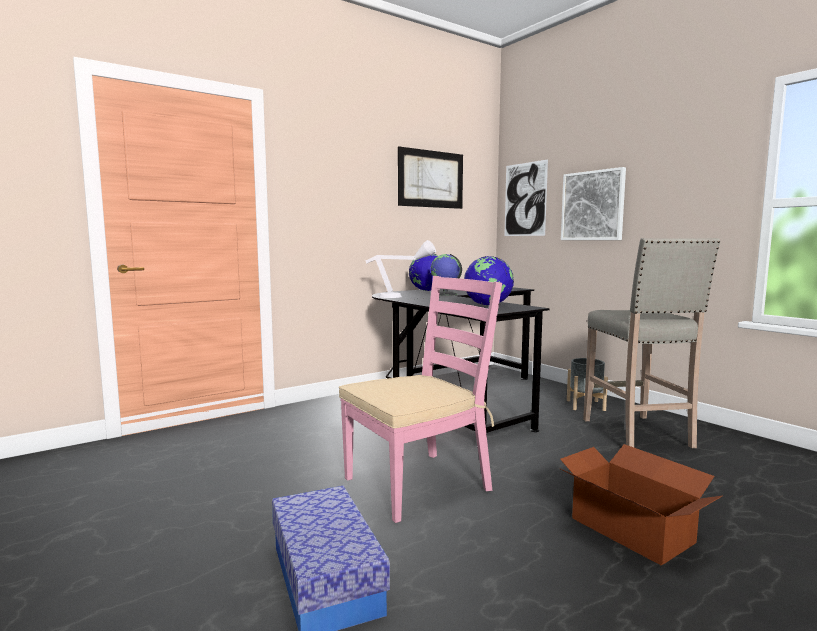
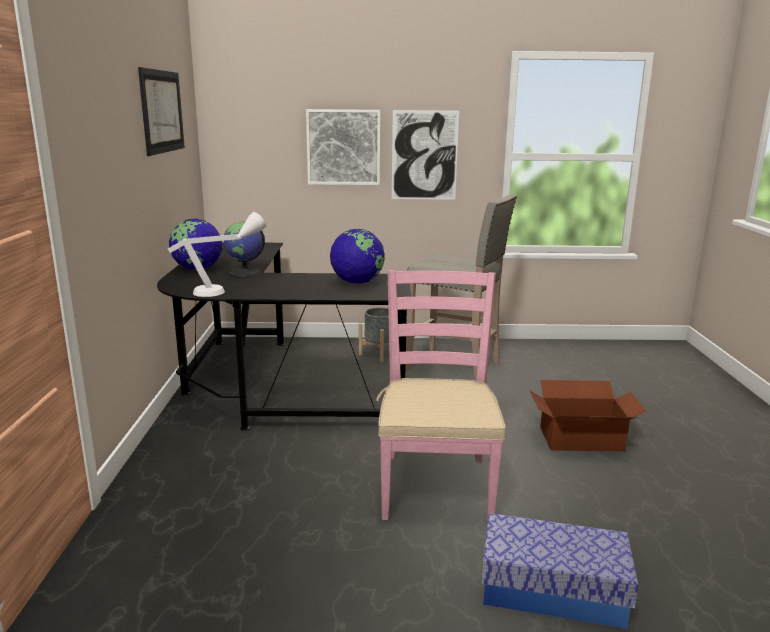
camera: 55 degrees left, 10 degrees up
(525, 199) = (247, 133): picture -> picture (424, 155)

